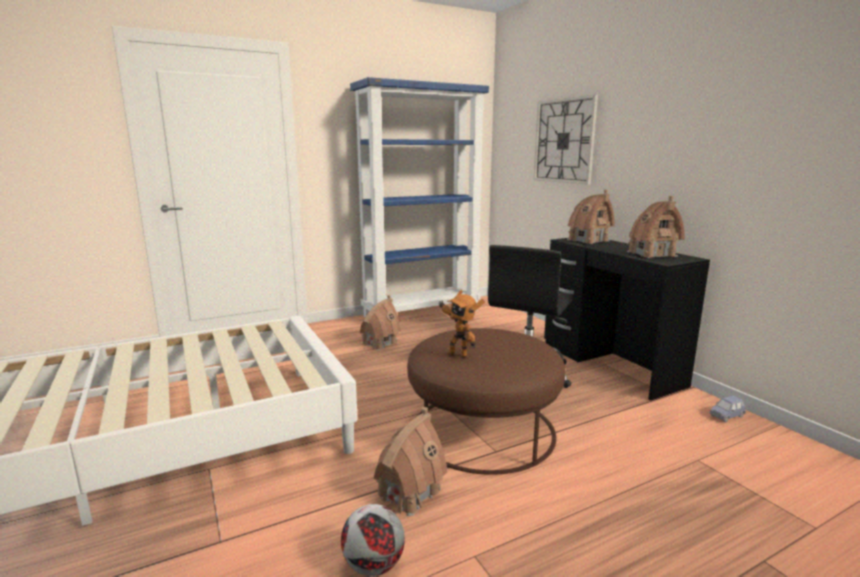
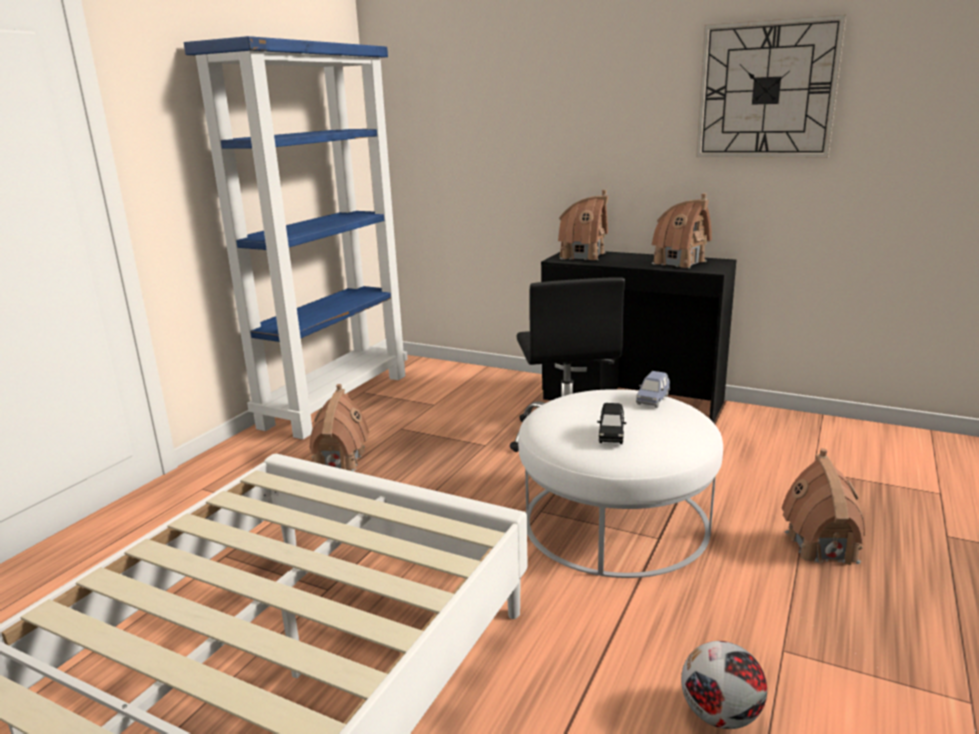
camera: 35 degrees left, 5 degrees up
(408, 492) = (643, 624): toy house -> toy house (821, 546)
(458, 354) = (611, 435): toy robot -> black toy car
(483, 430) = (615, 521): brown ottoman -> white ottoman
(564, 141) = (509, 126): wall clock -> wall clock (766, 90)
(726, 416) = (782, 420): blue toy car -> blue toy car (652, 400)

